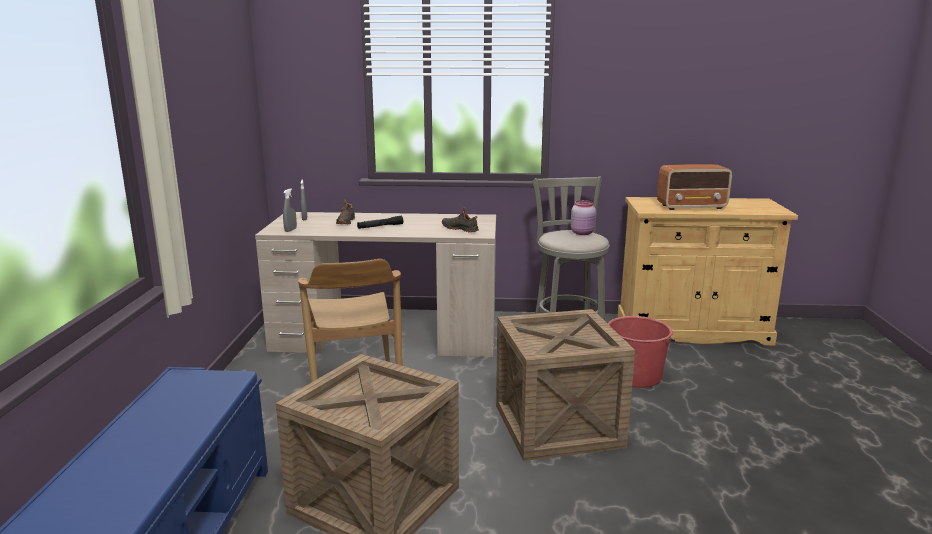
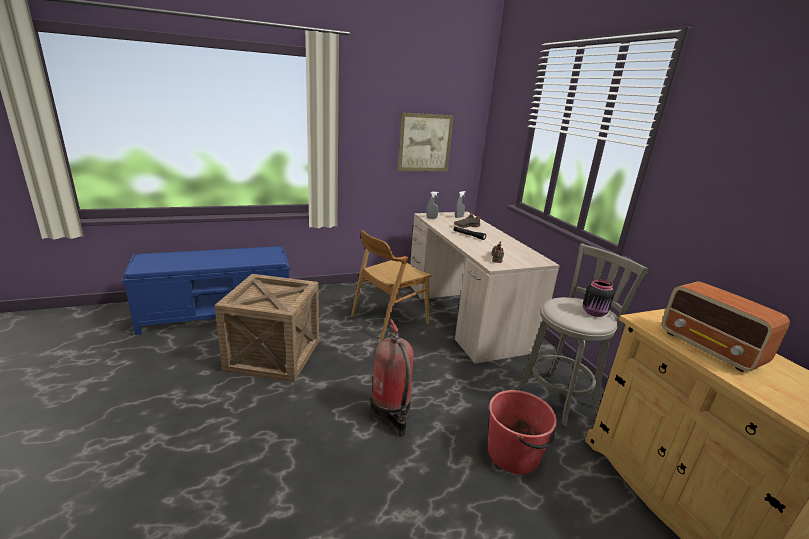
camera: 65 degrees right, 5 degrees up
(223, 123) = (425, 143): none -> picture
(557, 426) = (391, 414): crate -> fire extinguisher
(583, 233) = (594, 313): pink jar -> black jar

